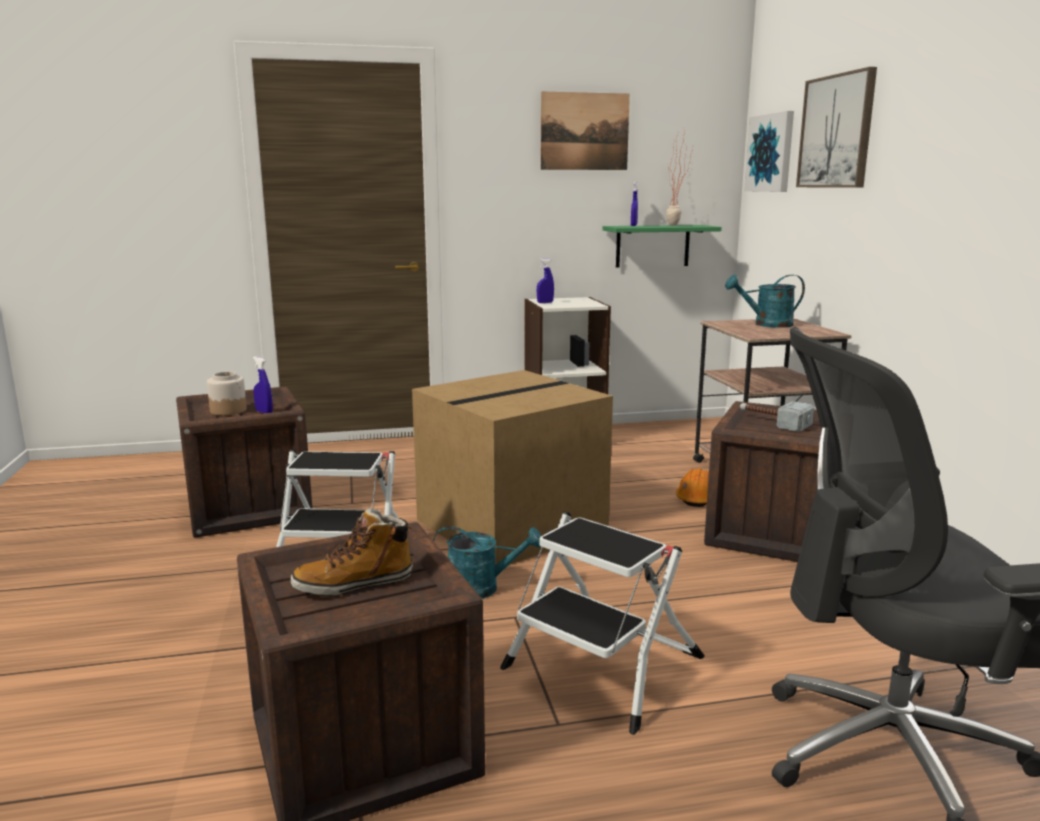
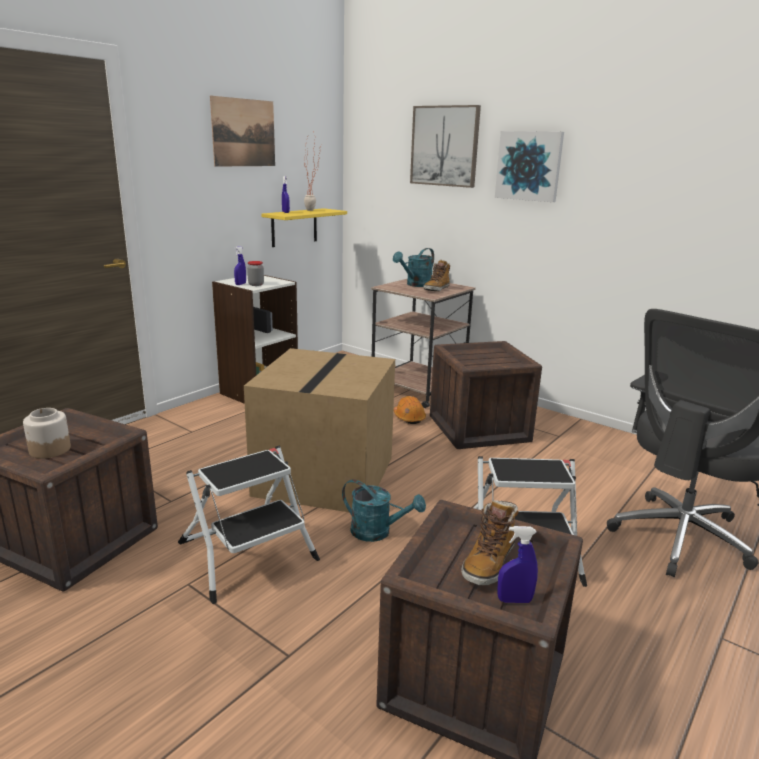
camera: 40 degrees left, 5 degrees up
(264, 412) = (96, 441): blue spray bottle -> blue spray bottle (514, 600)
(482, 588) = (377, 532): turquoise watering can -> turquoise watering can turned 60 degrees clockwise
(559, 304) = (256, 284): none -> jar
(652, 246) = (294, 227): green shelf -> yellow shelf
(770, 153) = (375, 155): picture -> picture (529, 166)
(773, 422) = (475, 356): hammer -> none
(783, 331) = (436, 289): none -> boot

